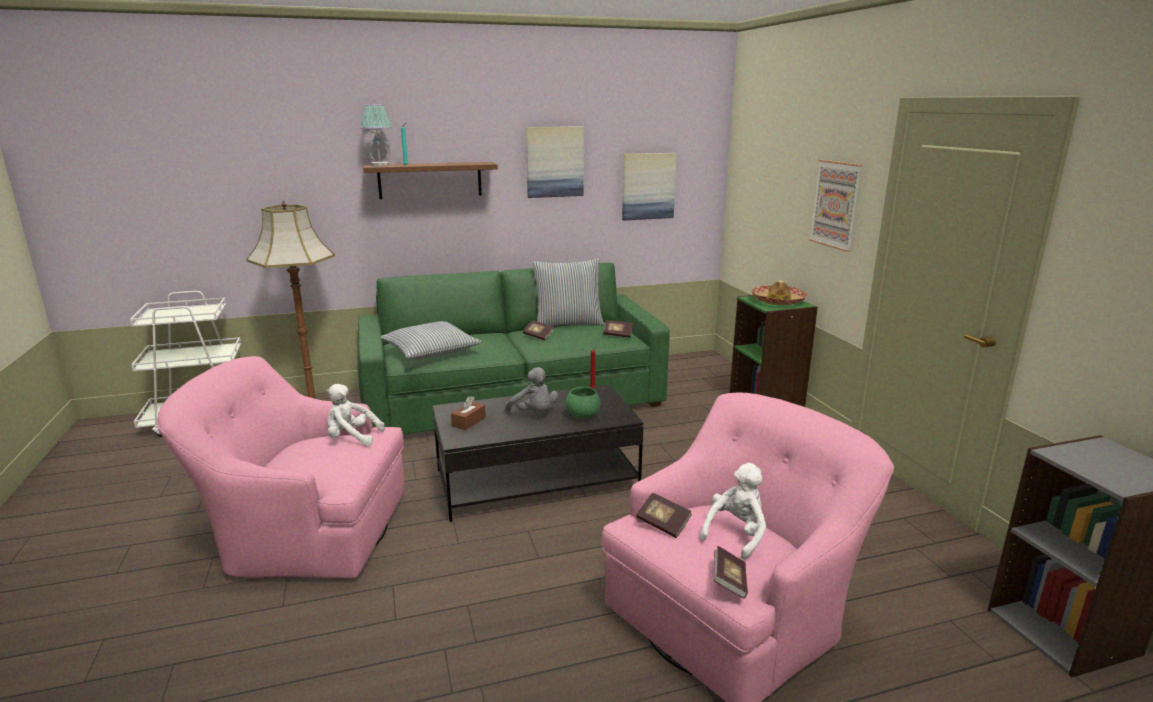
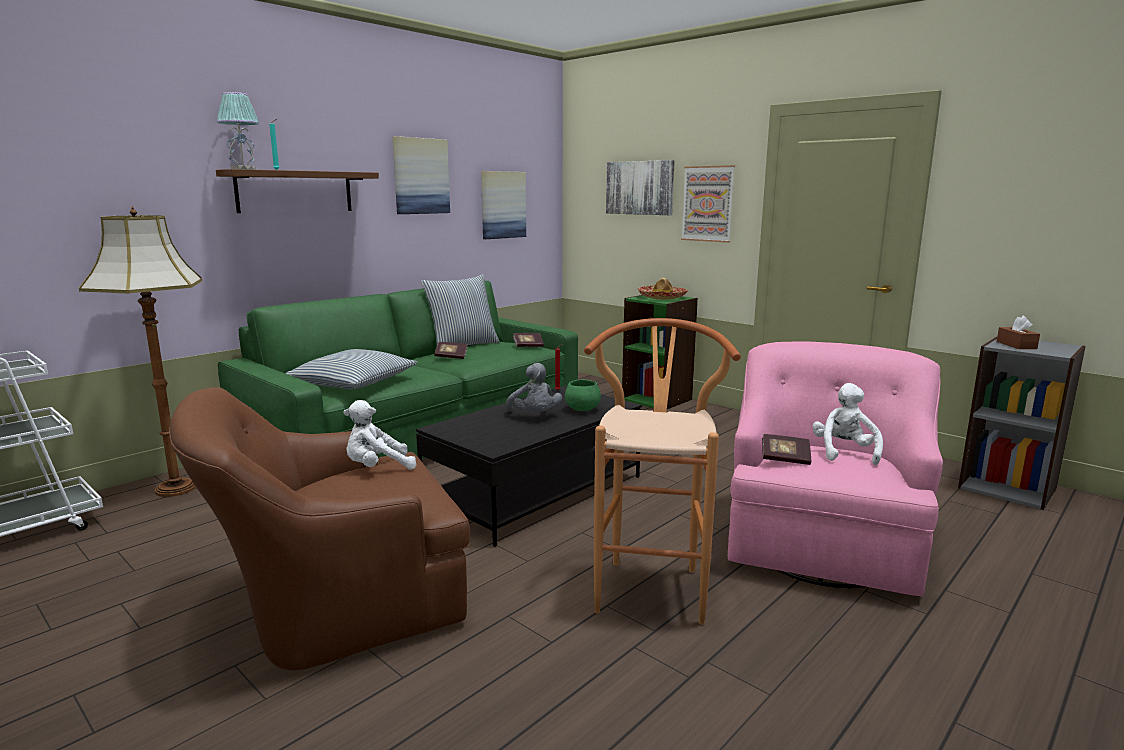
camera: 30 degrees left, 5 degrees down
(304, 532) = (333, 604): pink armchair -> brown armchair
(468, 422) = (480, 433): brown tissue box -> brown tissue box (1016, 345)
(523, 599) = (652, 584): none -> brown stool
(534, 413) = (535, 416): grey plush toy -> grey plush toy turned 45 degrees clockwise
(729, 581) = (890, 480): book -> none
(783, 177) = (640, 188): none -> picture

